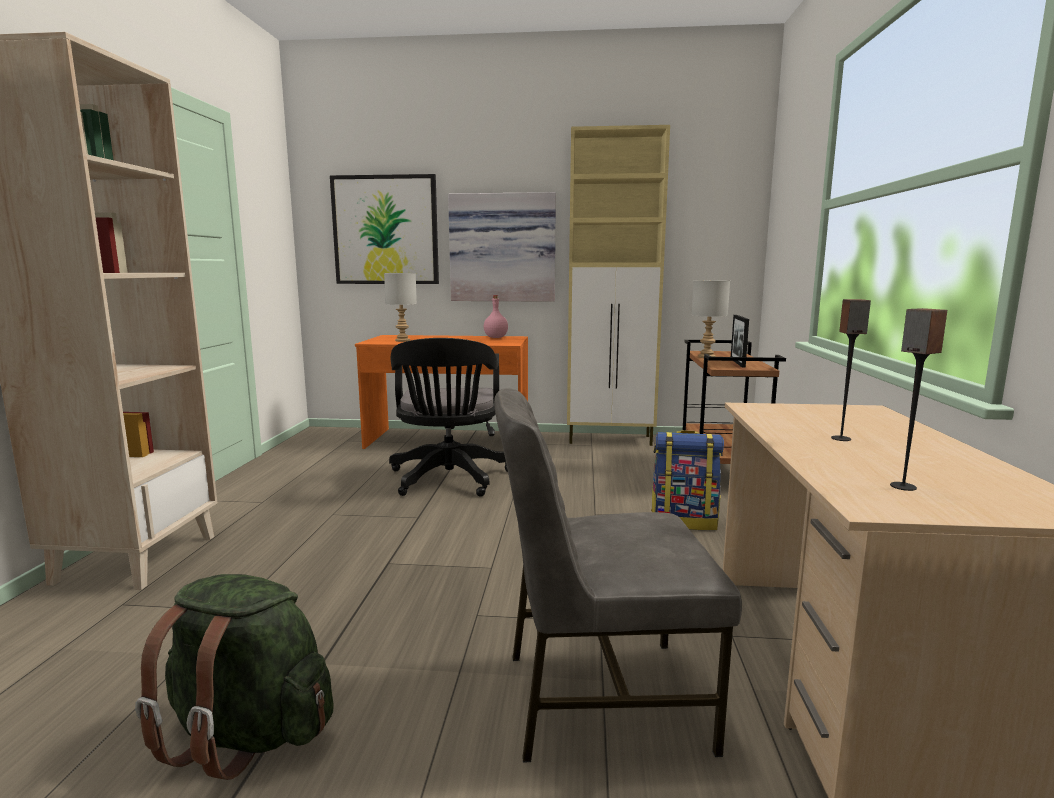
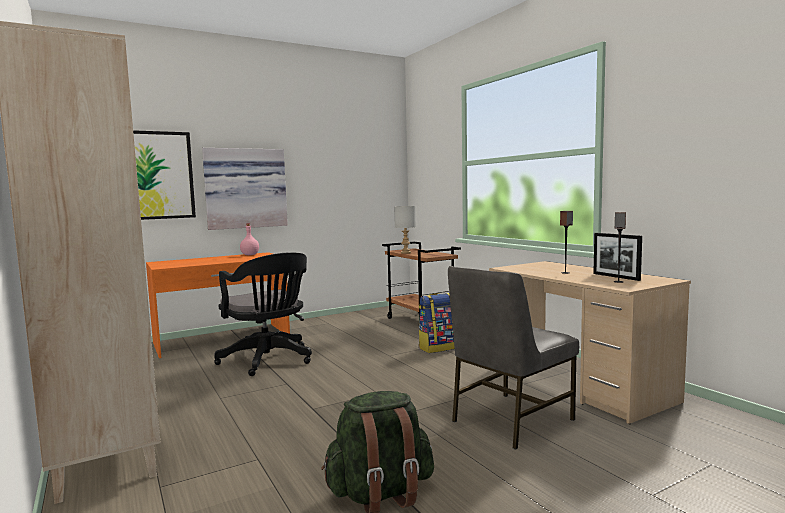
camera: 35 degrees left, 5 degrees down
(402, 340) = (184, 263): grey table lamp -> none
(611, 440) = (335, 318): beige cabinet -> none
(737, 363) = (429, 253): picture frame -> picture frame (616, 277)

